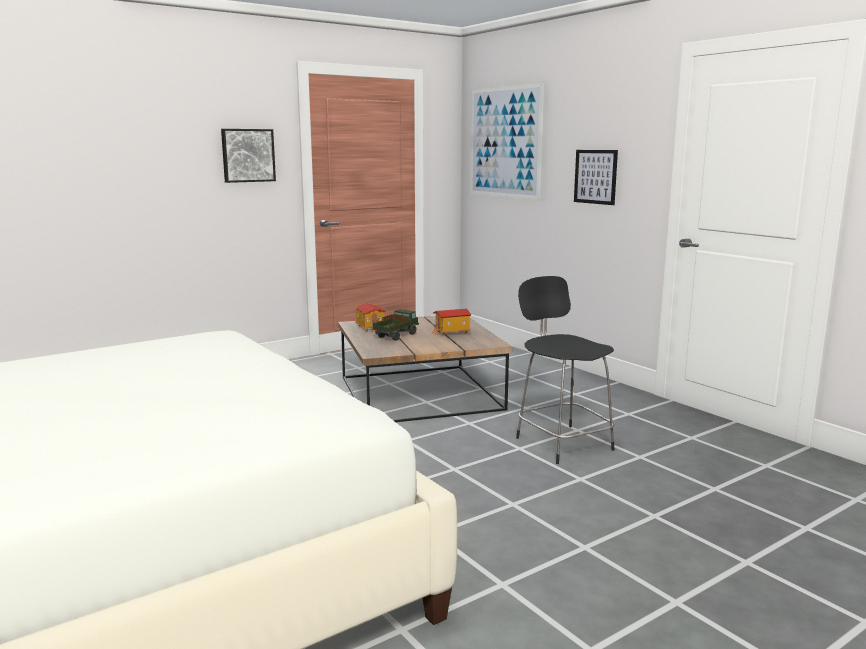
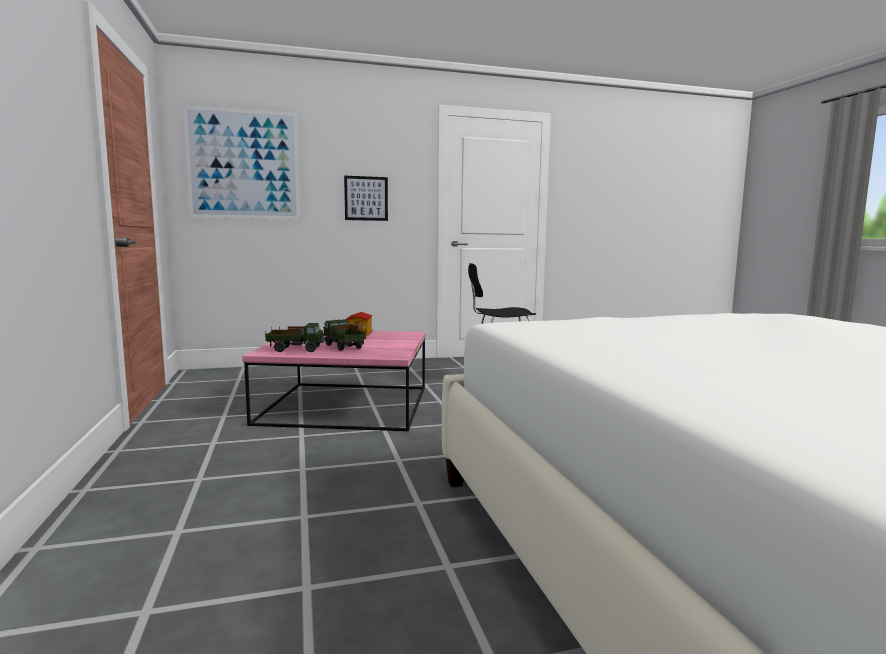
camera: 70 degrees left, 5 degrees down
(248, 155) = (67, 124): picture -> none
(371, 327) = (295, 349): toy house -> toy truck
(420, 392) = (345, 404): brown coffee table -> pink coffee table

